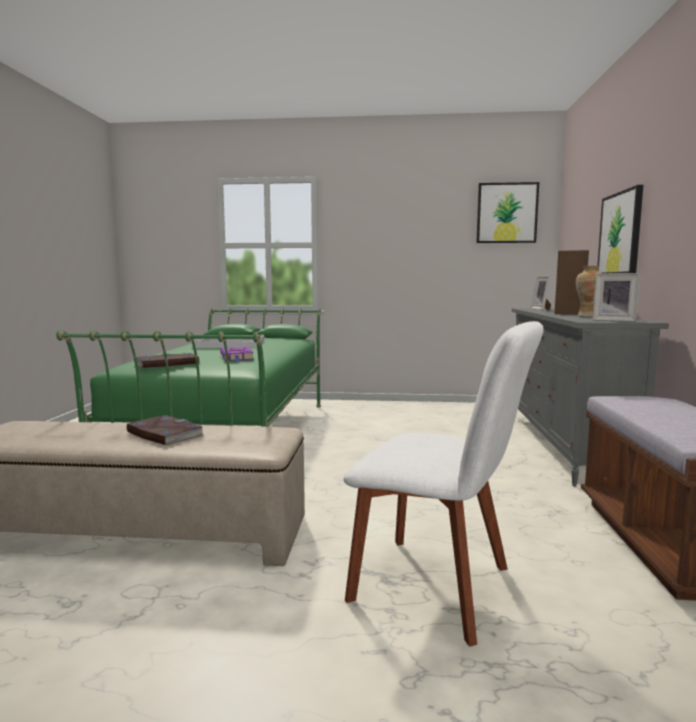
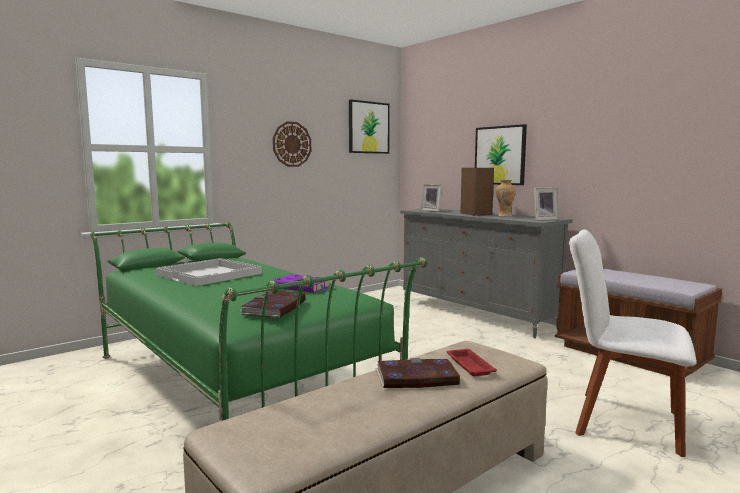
camera: 45 degrees left, 0 degrees up
(221, 439) = (469, 365): none -> red tray
(402, 236) = (292, 144): none -> wall clock
(439, 587) = (621, 421): white chair -> white chair turned 135 degrees counterclockwise

